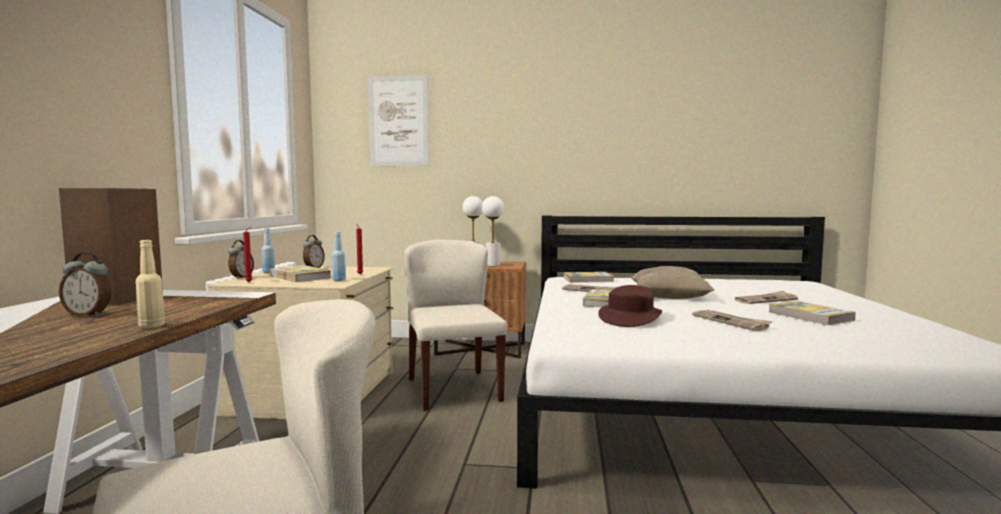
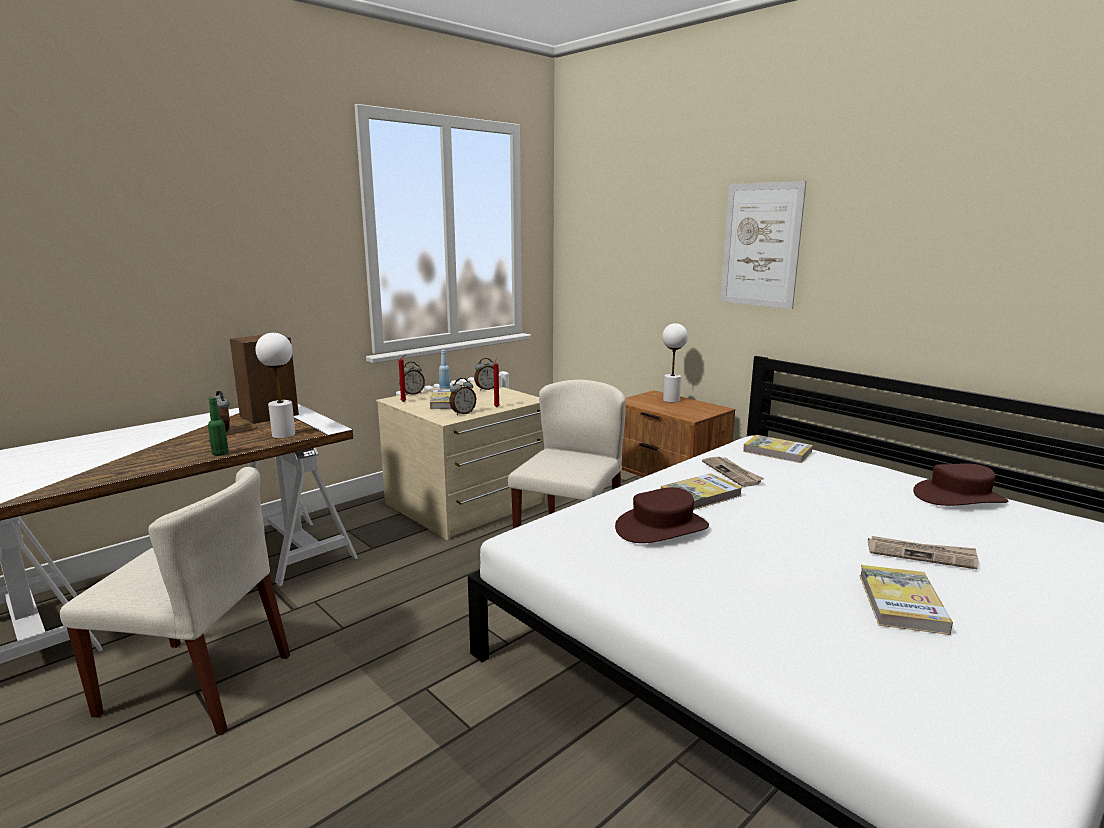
camera: 40 degrees right, 10 degrees up
(151, 326) = (220, 454): beige bottle -> green bottle
(339, 280) = (462, 413): blue bottle -> alarm clock
(398, 121) = (623, 226): picture -> picture (761, 245)
(492, 265) = (680, 409): white table lamp -> white table lamp (283, 435)
(669, 297) = (803, 508): beige pillow -> none
(716, 280) = (959, 497): none -> brown hat
(731, 322) = (762, 573): newspaper -> none

